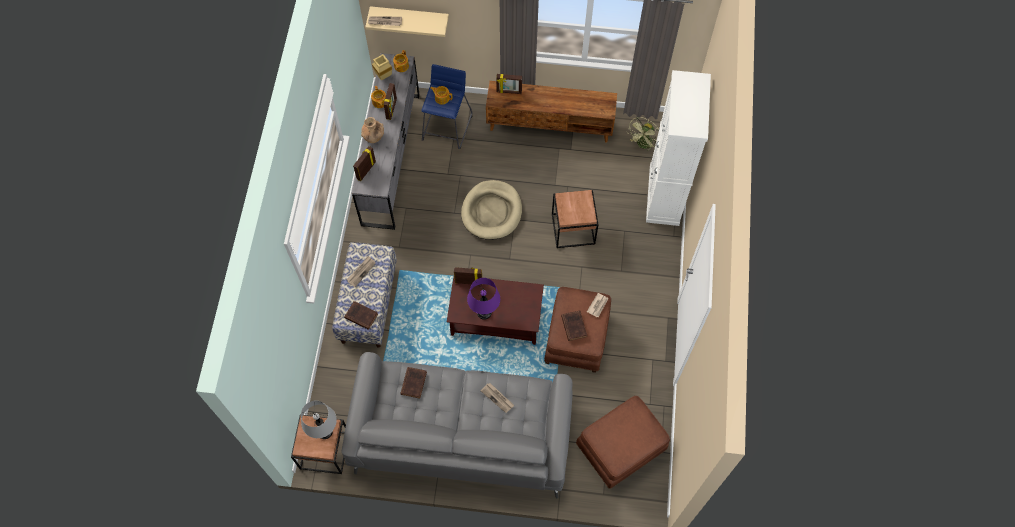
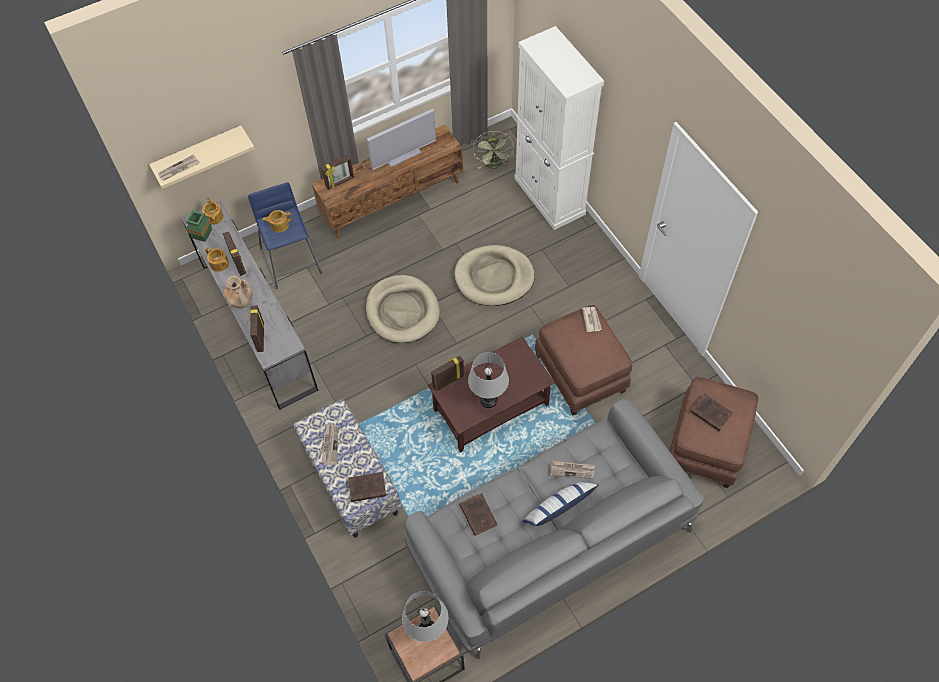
camera: 35 degrees left, 5 degrees down
(384, 75) = (203, 236): beige vase -> green vase
(468, 416) = (558, 508): none -> pillow
(484, 312) = (488, 400): purple table lamp -> grey table lamp
(568, 98) = (403, 155): none -> television
(573, 229) = (494, 278): brown side table -> beige dog bed
(573, 325) = (585, 352): brown book -> brown book (710, 413)

